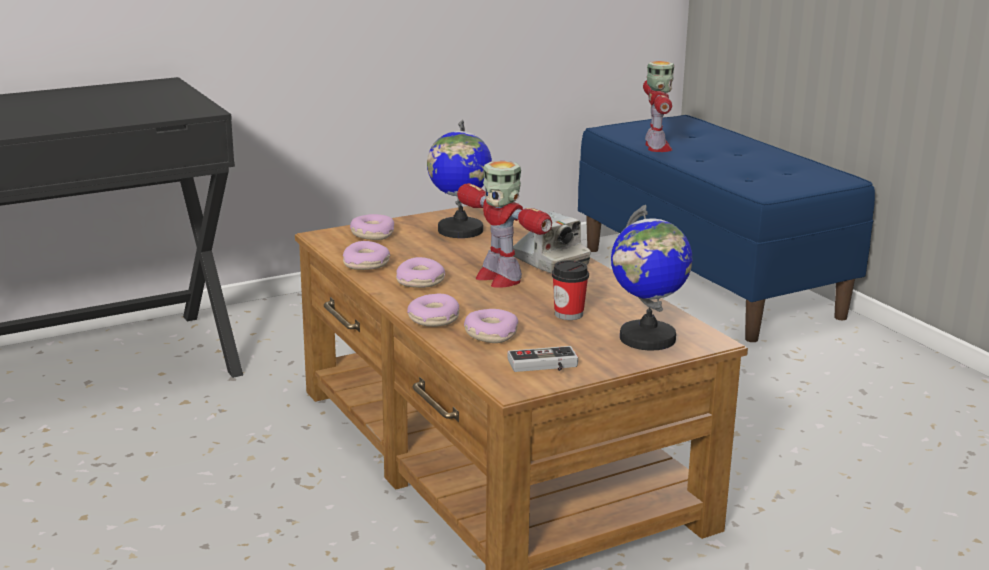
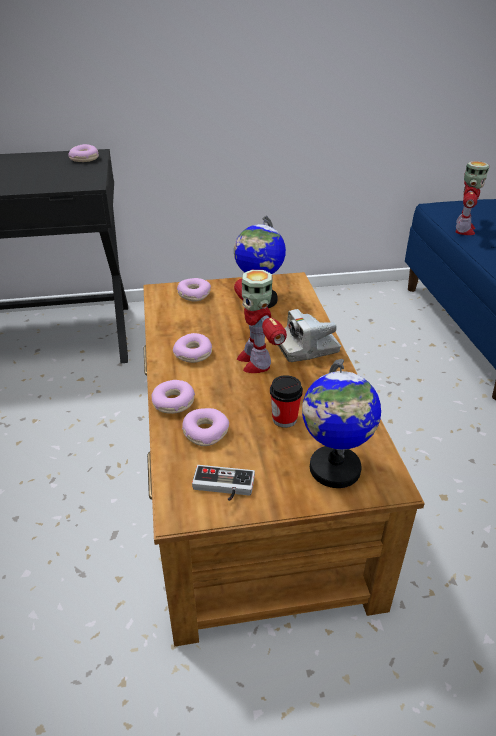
camera: 20 degrees right, 15 degrees up
(366, 264) = (168, 326): donut -> donut (85, 159)
(549, 261) = (307, 348): camera -> camera turned 90 degrees clockwise

